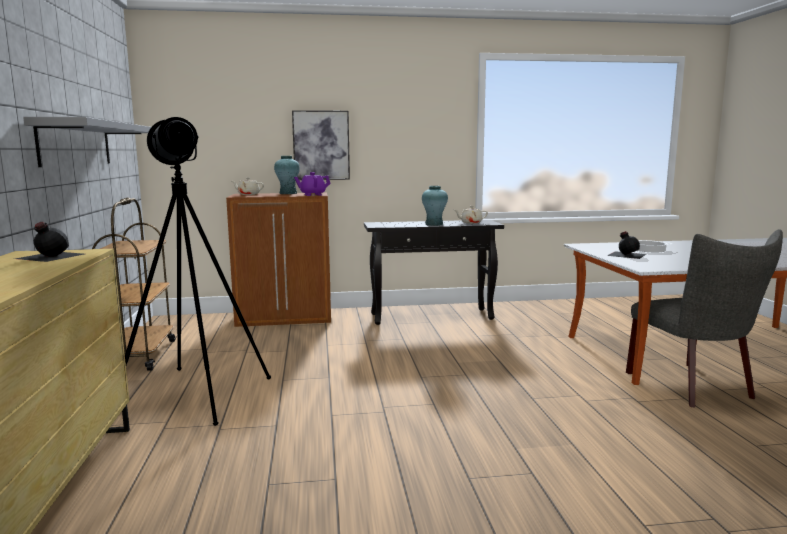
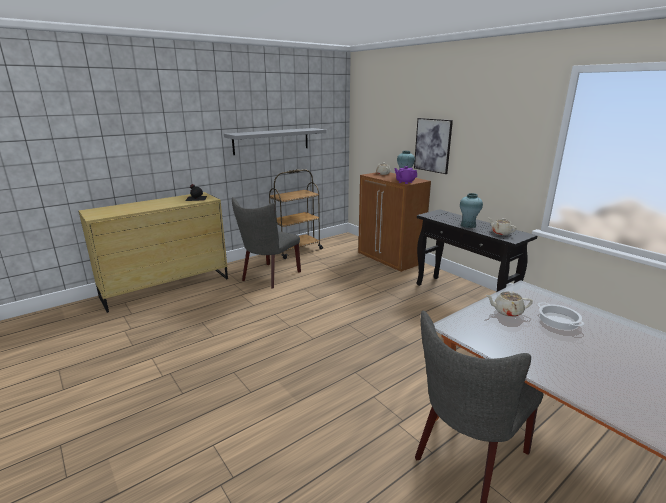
camera: 60 degrees right, 10 degrees up
(195, 395) = (269, 277): black floor lamp -> grey chair
(626, 254) = (507, 311): black bottle -> beige teapot

